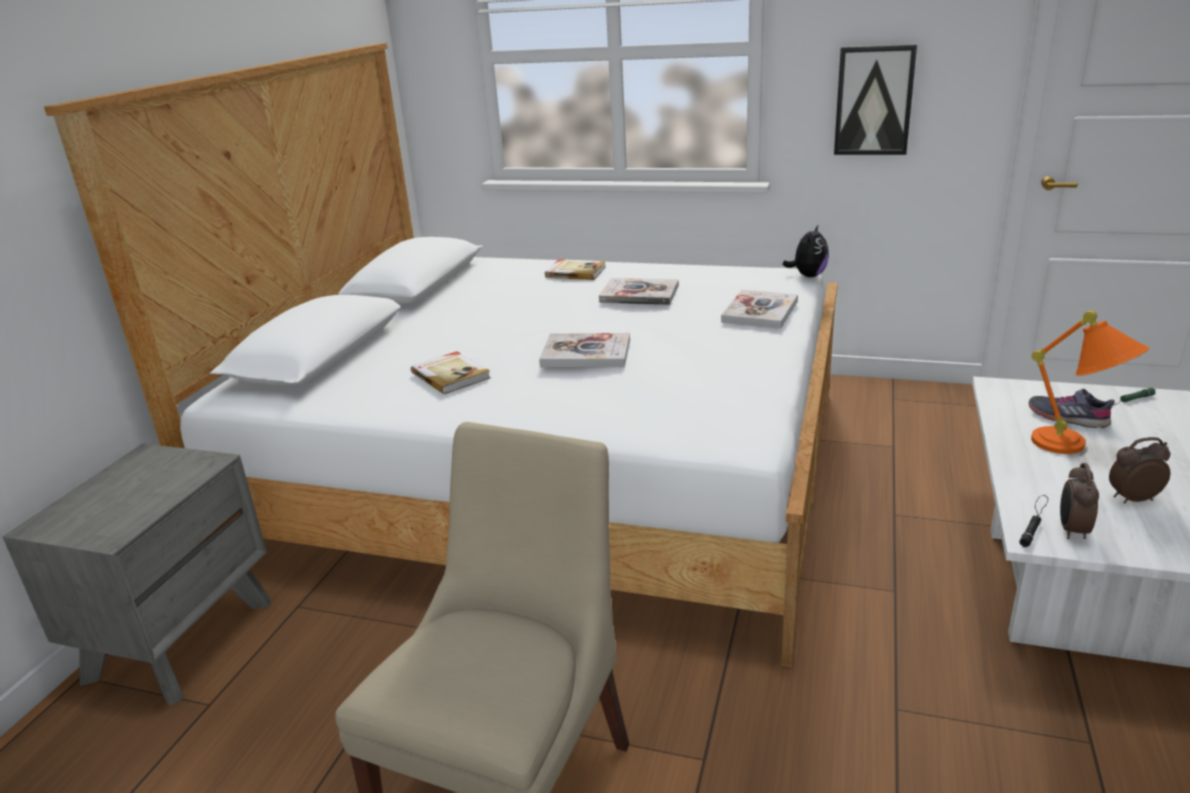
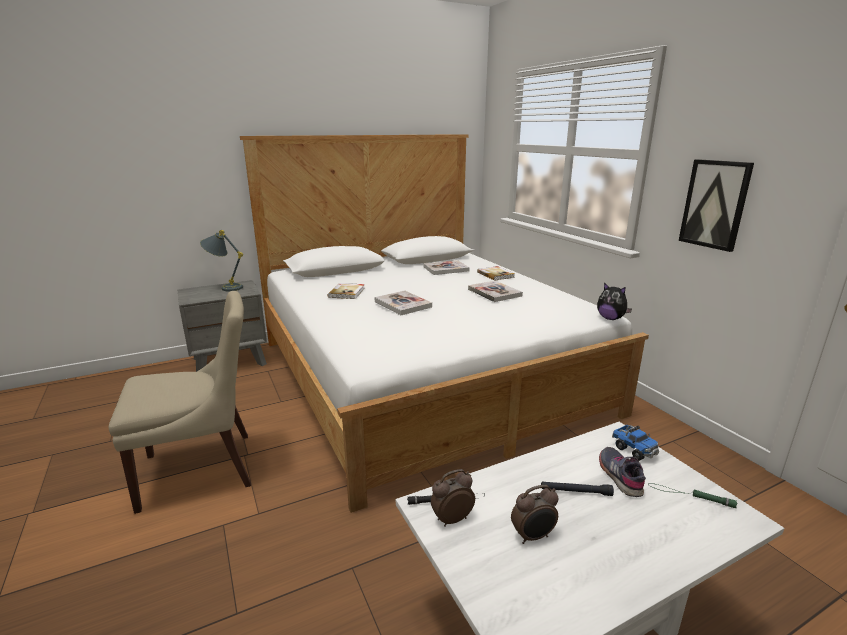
camera: 45 degrees right, 5 degrees down
(124, 480) = (225, 287): none -> grey table lamp
(760, 312) = (527, 322): book -> book (446, 269)
(808, 276) = (610, 318): plush toy -> plush toy turned 60 degrees clockwise
(1031, 392) = (634, 450): none -> toy truck
(1076, 448) = (575, 492): orange table lamp -> black flashlight
(1131, 498) = (533, 536): alarm clock -> alarm clock turned 120 degrees clockwise

